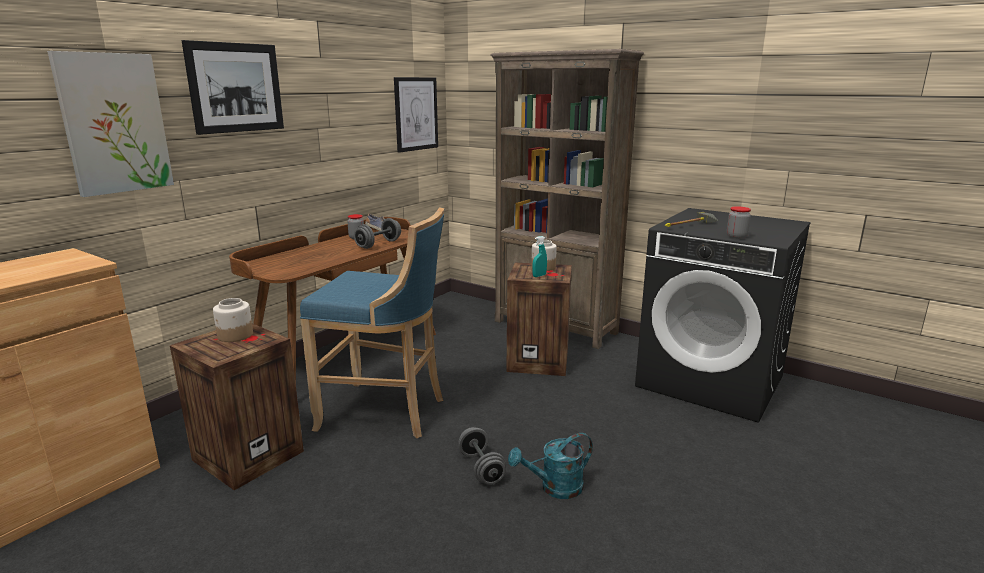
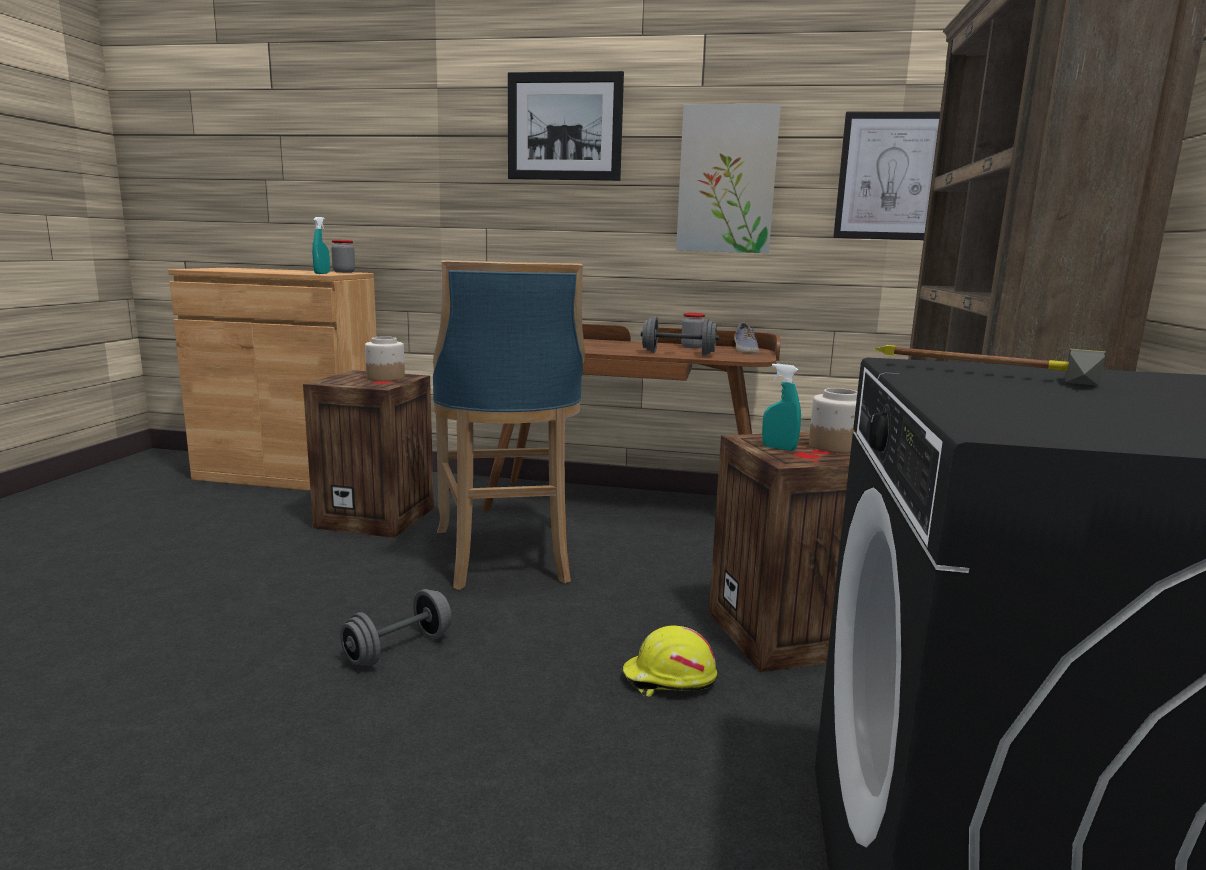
camera: 65 degrees right, 5 degrees down
(83, 263) = (322, 273): none -> turquoise spray bottle
(114, 123) = (430, 161): picture -> picture (726, 180)
(555, 488) = (361, 726): turquoise watering can -> none
(559, 397) = (668, 679): none -> yellow hard hat
(736, 237) = (963, 400): jar -> jar (344, 272)

